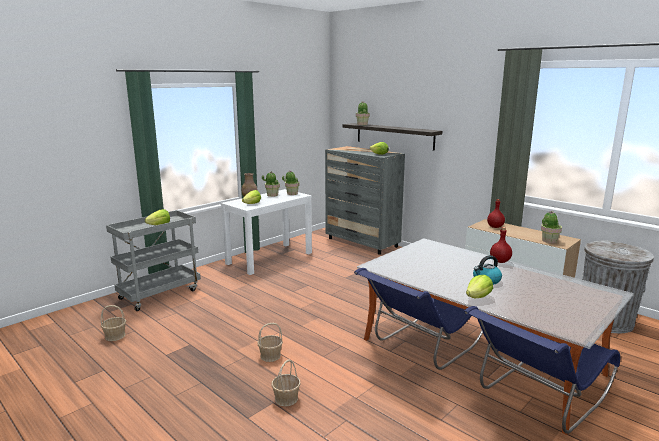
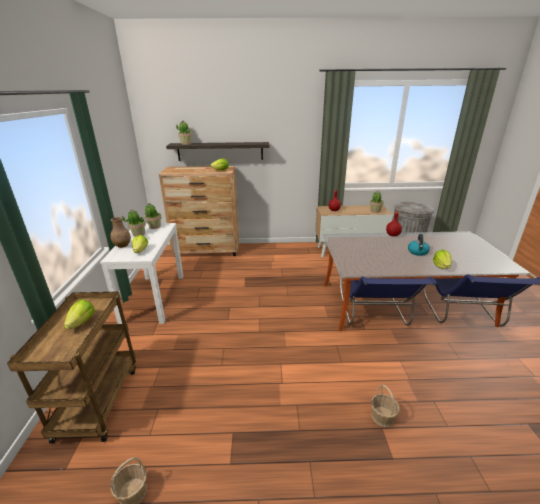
camera: 45 degrees left, 10 degrees up
(160, 294) = (98, 400): grey cart -> brown cart
(270, 356) = (311, 389): basket -> none
(362, 243) = (207, 251): grey dresser -> brown dresser

